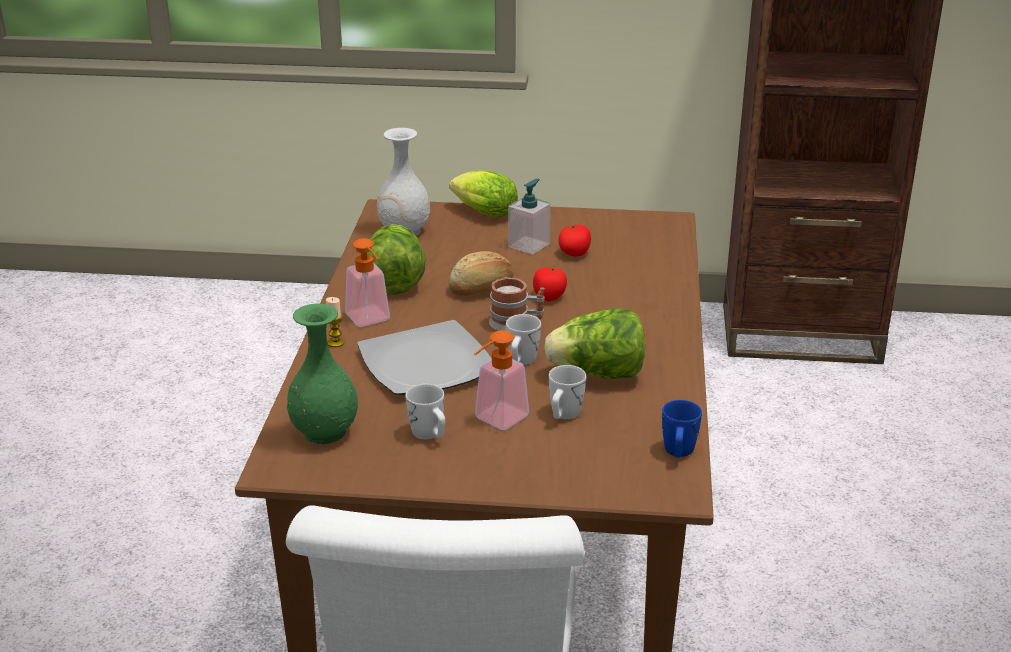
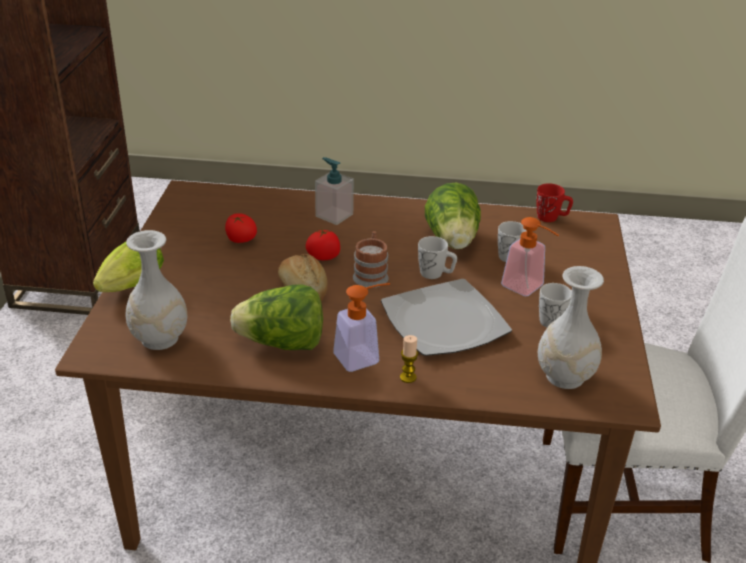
camera: 90 degrees left, 5 degrees up
(325, 431) = (564, 376): green vase -> white vase
(529, 245) = (216, 262): soap dispenser -> soap dispenser (334, 215)
(678, 452) = (551, 218): blue mug -> red mug

